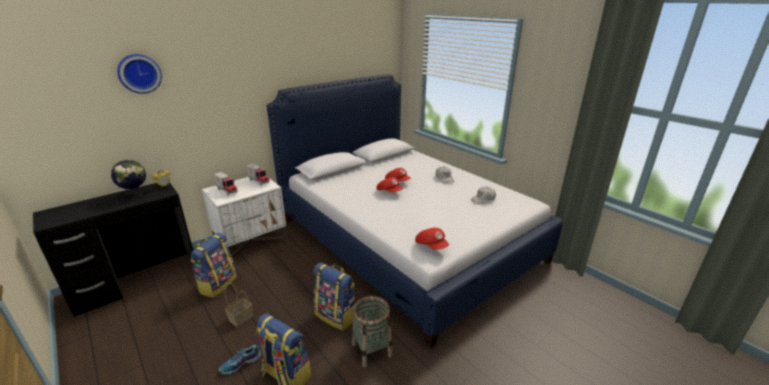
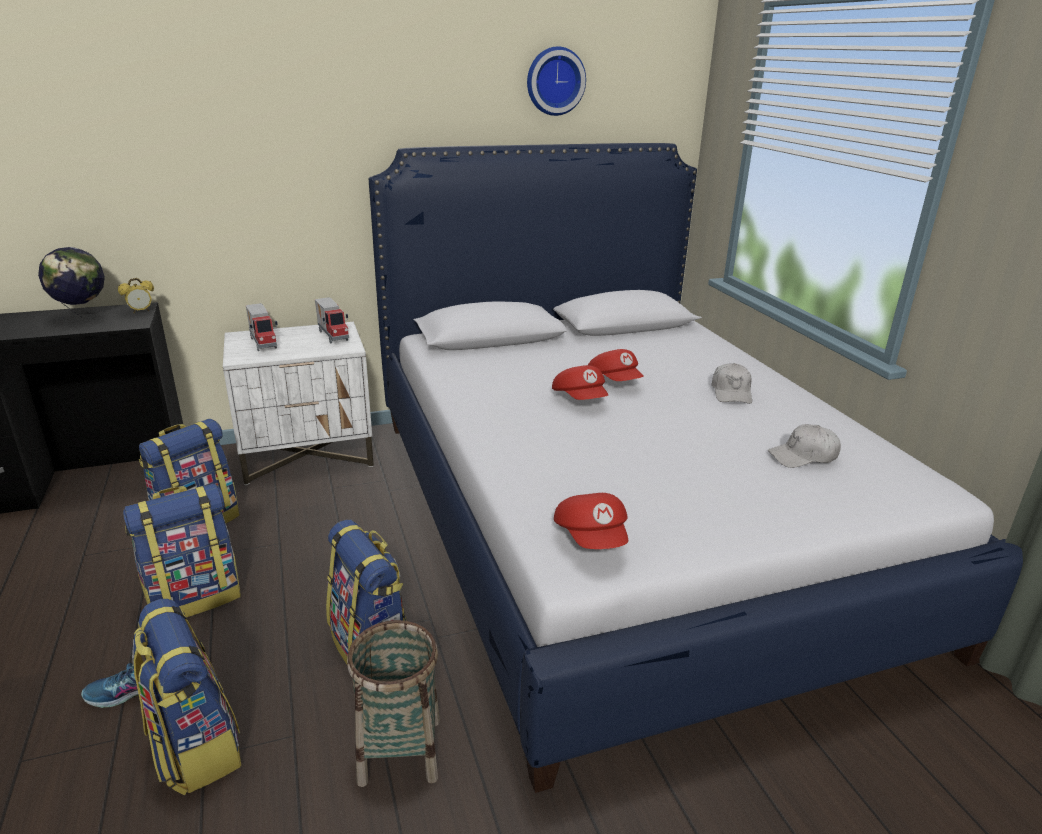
camera: 20 degrees right, 0 degrees up
(139, 73) = (116, 82): wall clock -> wall clock (554, 81)
(241, 317) = (195, 597): basket -> backpack

